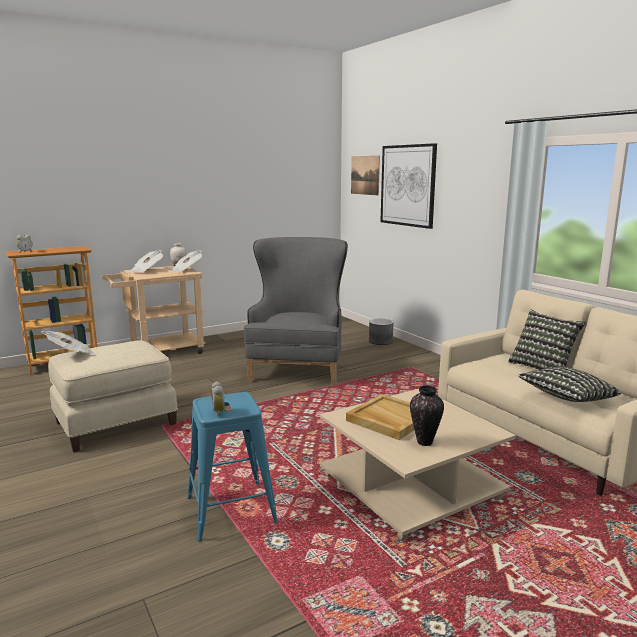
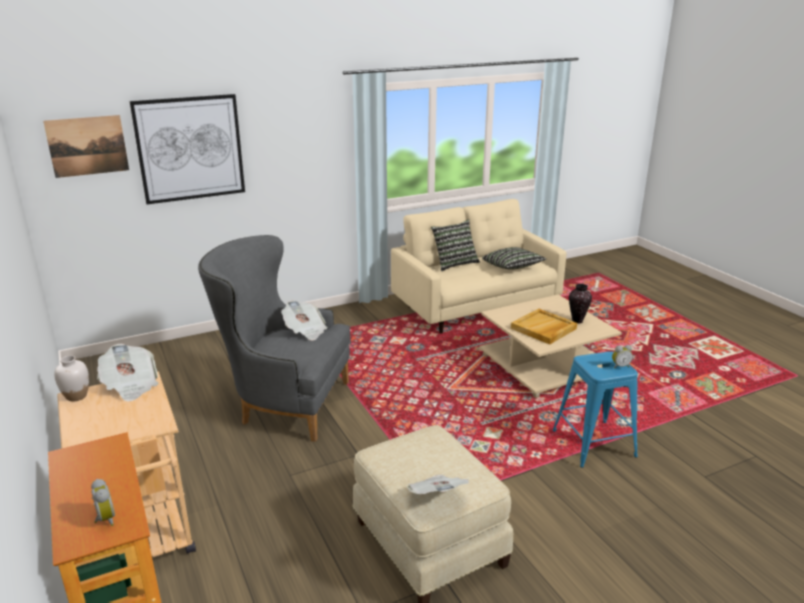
camera: 85 degrees left, 10 degrees up
(146, 270) = (103, 425): newspaper -> newspaper (305, 331)
(380, 341) = (213, 343): grey planter -> none

